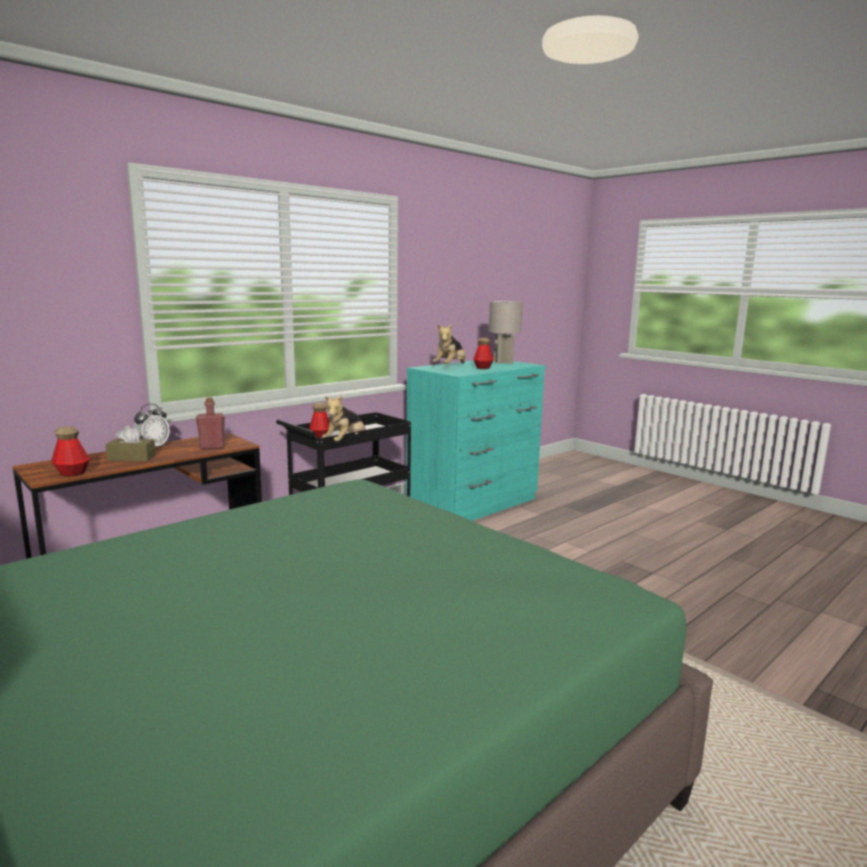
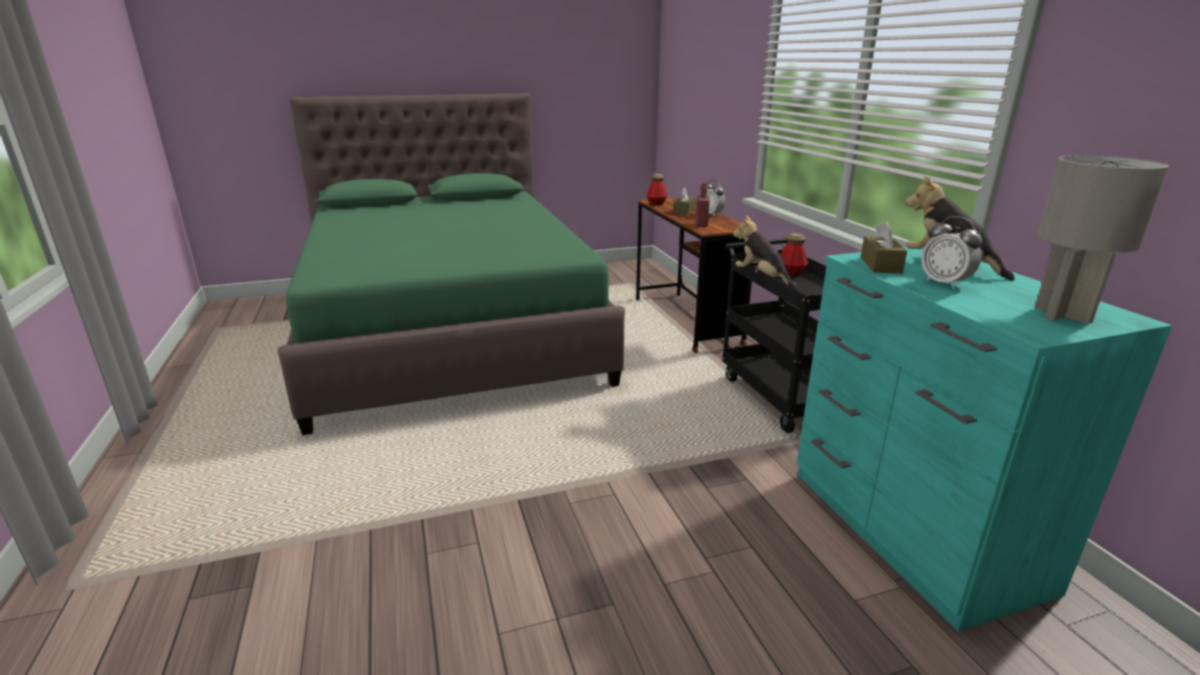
camera: 115 degrees right, 10 degrees up
(465, 372) = (880, 265): none -> brown tissue box
(483, 368) = (944, 283): bottle -> alarm clock

